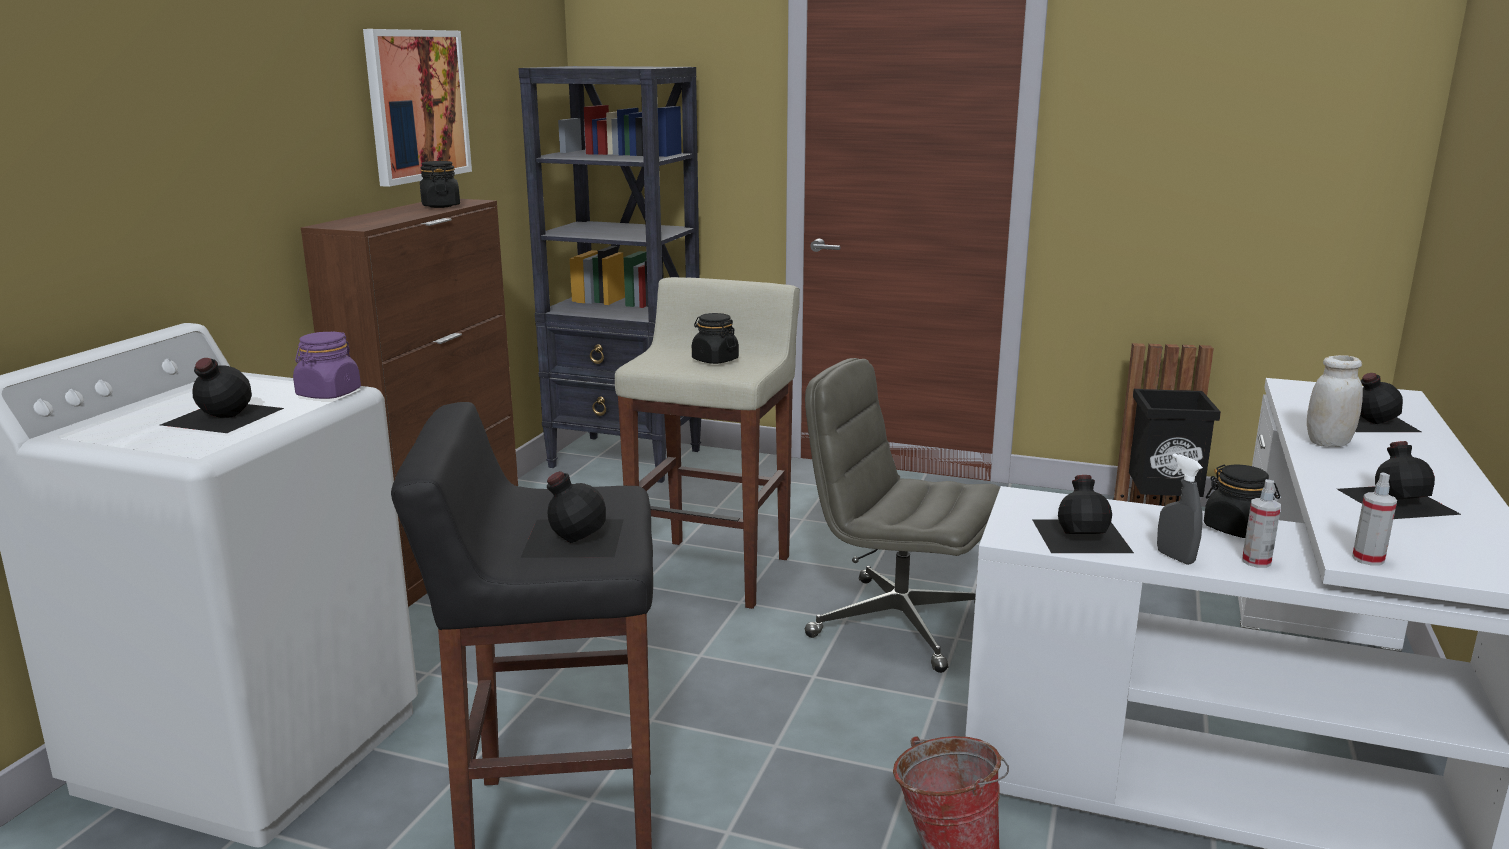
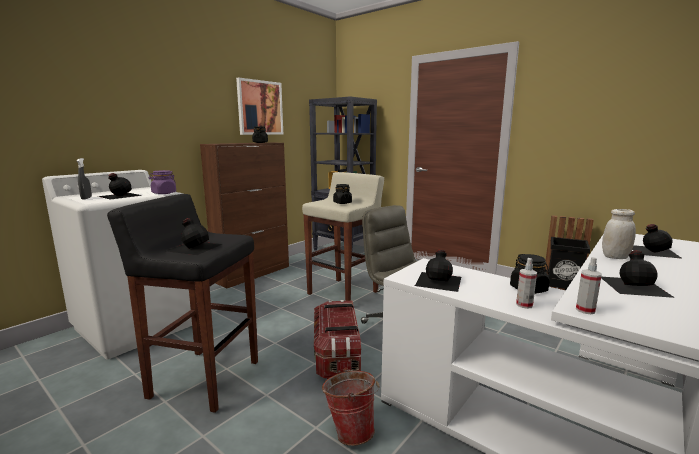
camera: 20 degrees right, 5 degrees down
(809, 719) = (337, 355): none -> storage box
(1175, 557) = (478, 296): grey spray bottle -> grey spray bottle (86, 198)

